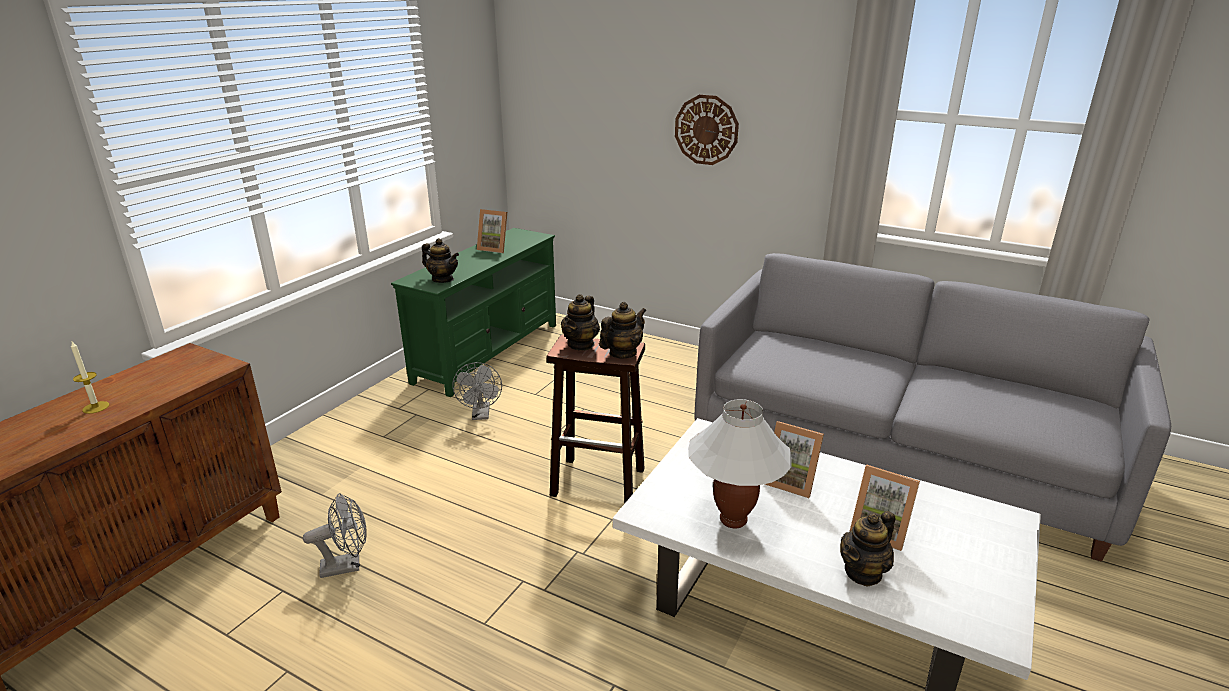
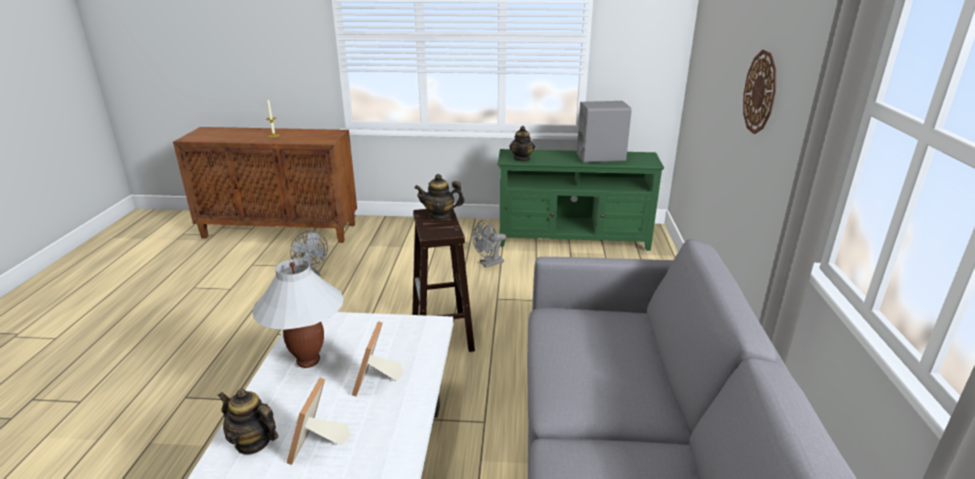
camera: 65 degrees right, 0 degrees up
(495, 248) = (601, 157): picture frame -> grey speaker
(622, 353) = (436, 232): teapot -> none

